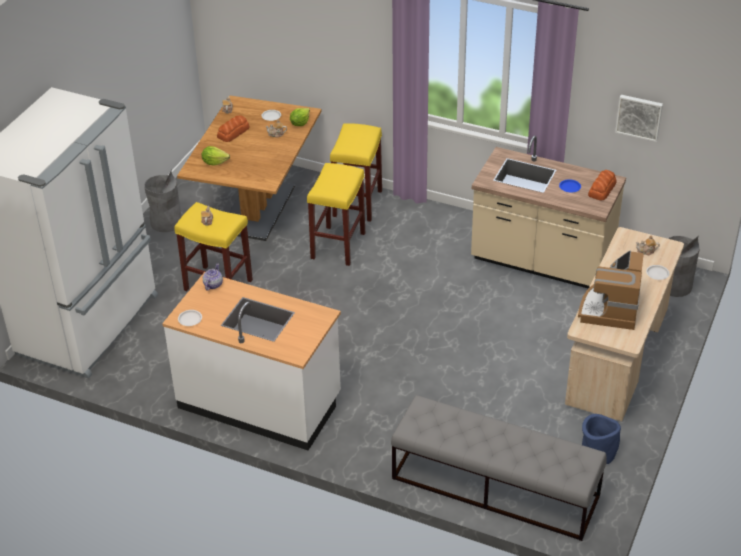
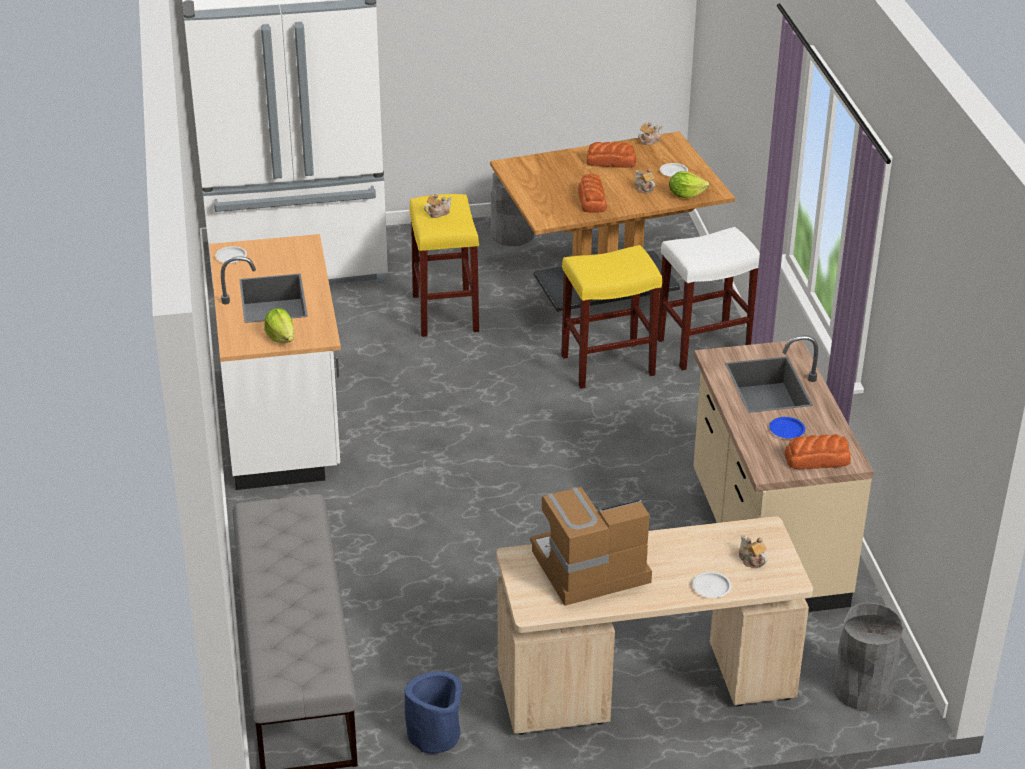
camera: 55 degrees right, 5 degrees down
(213, 285) = (302, 247): teapot -> none
(214, 162) = (541, 173): lettuce -> lettuce (281, 337)
(266, 157) = (592, 200): none -> bread
(357, 204) = (703, 347): yellow stool -> white stool
(639, 116) = (920, 385): picture -> none

